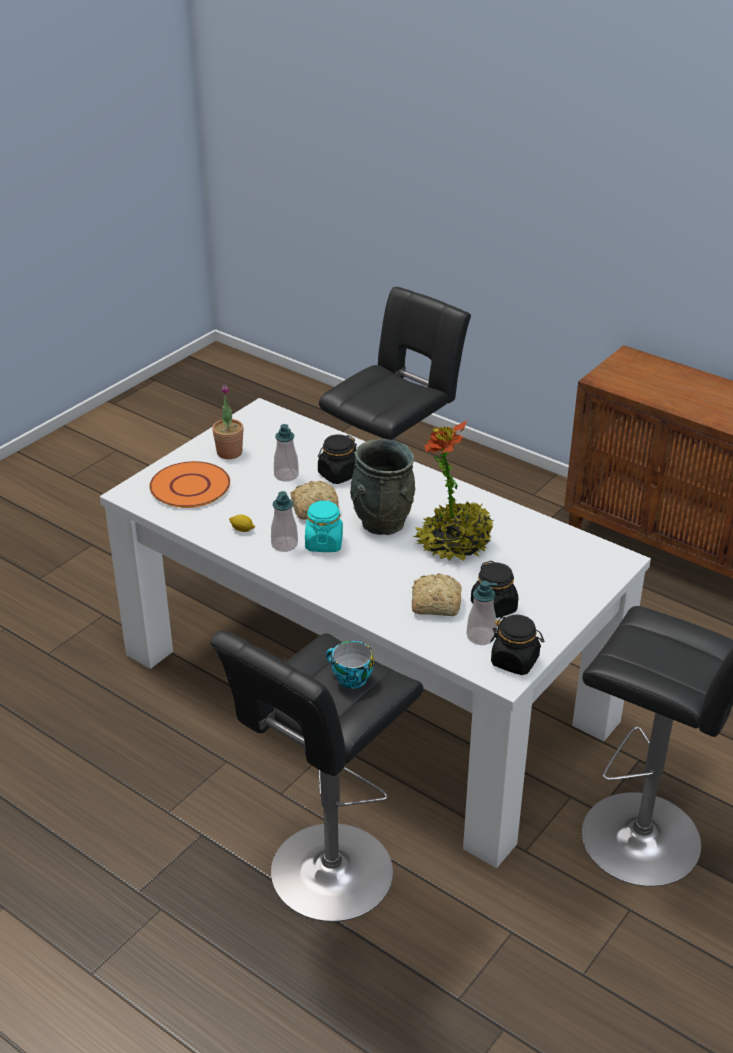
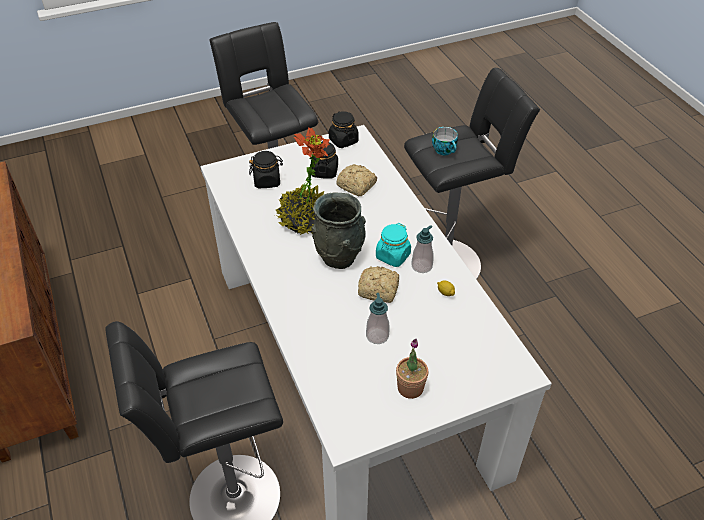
camera: 150 degrees left, 10 degrees up
(189, 487) = (466, 358): orange plate -> none
(338, 475) = (335, 317): black jar -> black jar (267, 181)
(481, 636) = (348, 158): soap dispenser -> none

